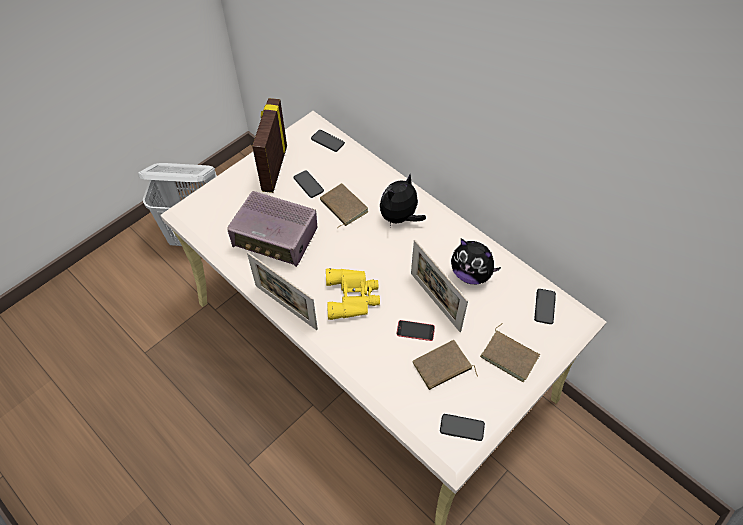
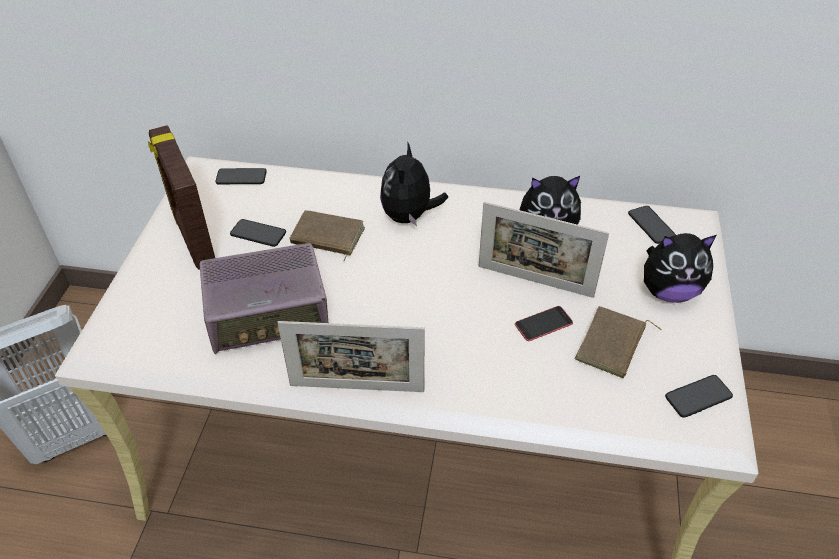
camera: 35 degrees left, 10 degrees down
(353, 296) = (433, 327): yellow binoculars -> none
(510, 355) = (668, 291): brown book -> plush toy

